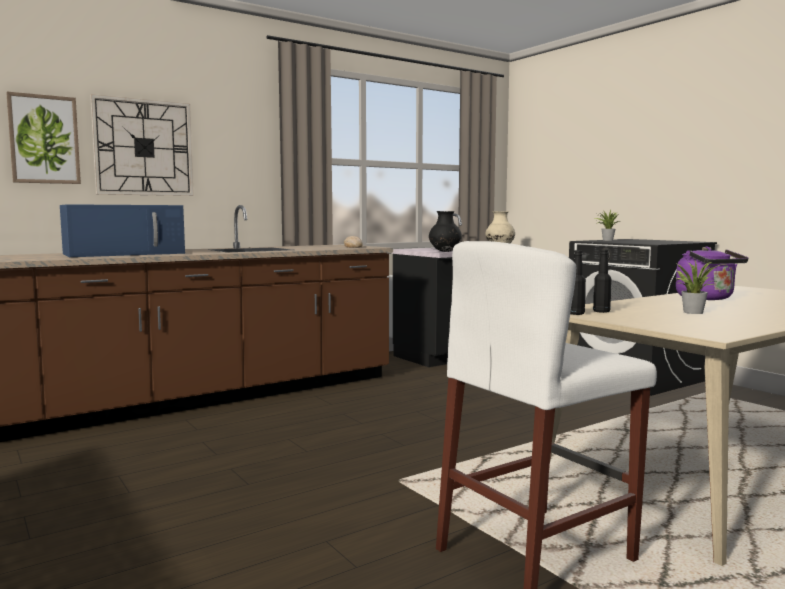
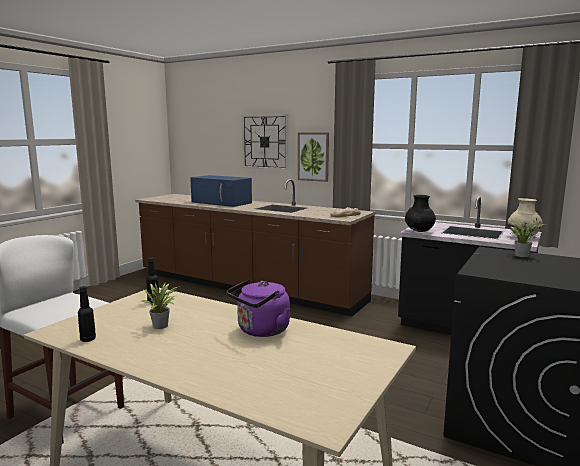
camera: 65 degrees right, 5 degrees up
(44, 139) = (225, 140): picture -> picture (313, 156)
(576, 314) = (139, 296): black bottle -> black bottle (88, 339)

